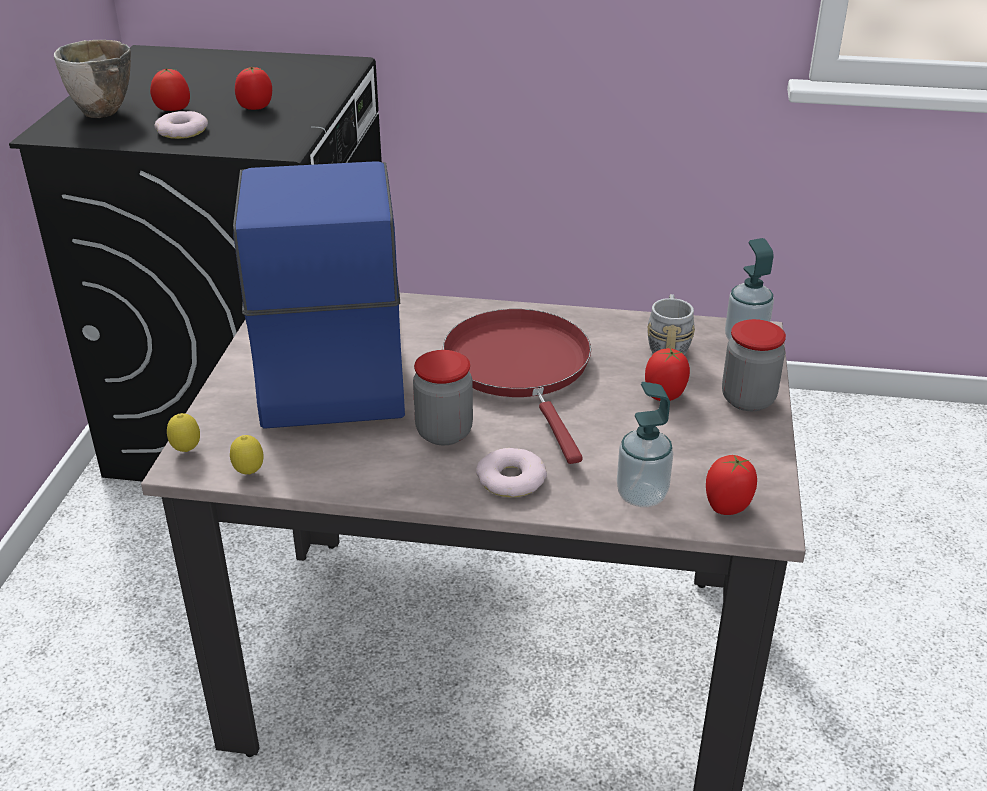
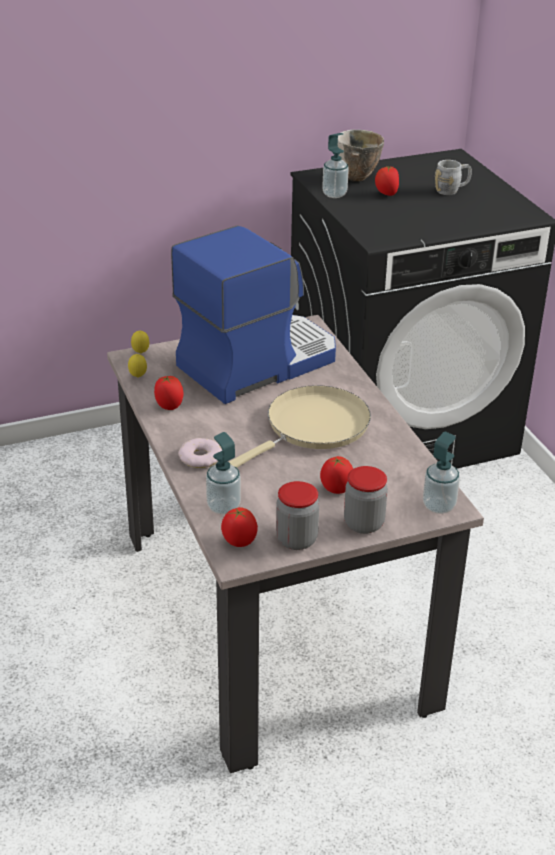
camera: 60 degrees right, 0 degrees up
(121, 136) = (334, 194): none -> soap dispenser
(182, 131) = (362, 207): donut -> none
(255, 107) = (423, 214): tomato -> tomato (169, 406)
(444, 432) = (224, 422): jar -> jar (296, 540)
(521, 369) = (312, 427): red frying pan -> beige frying pan
(668, 345) = (397, 475): grey mug -> grey mug (452, 190)

